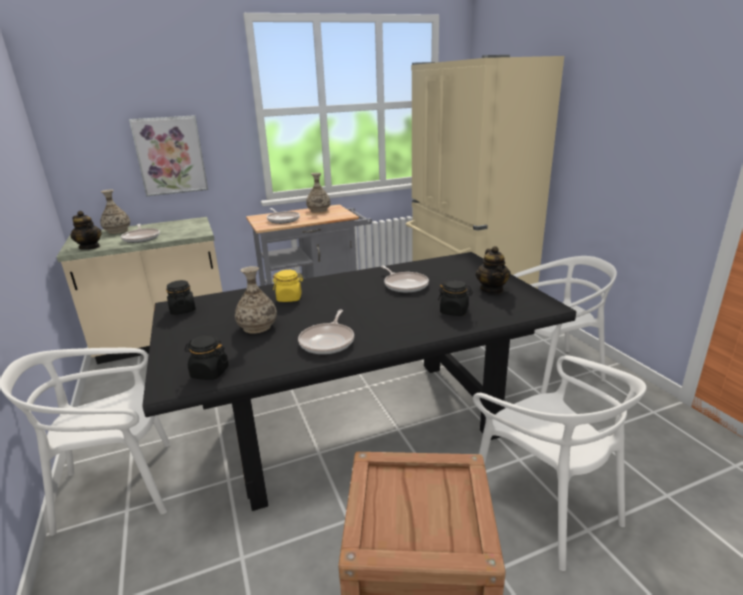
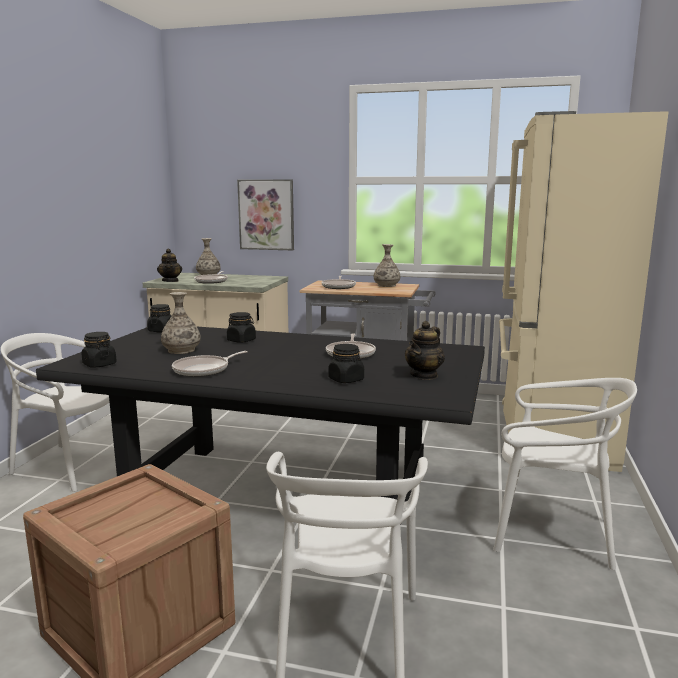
camera: 35 degrees right, 10 degrees down
(289, 298) = (241, 340): yellow jar -> black jar

